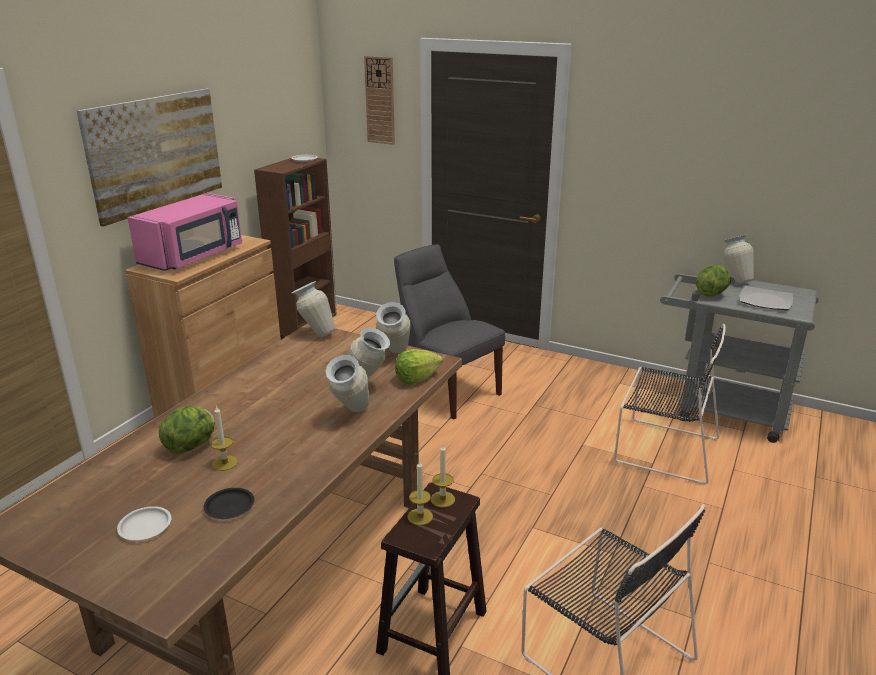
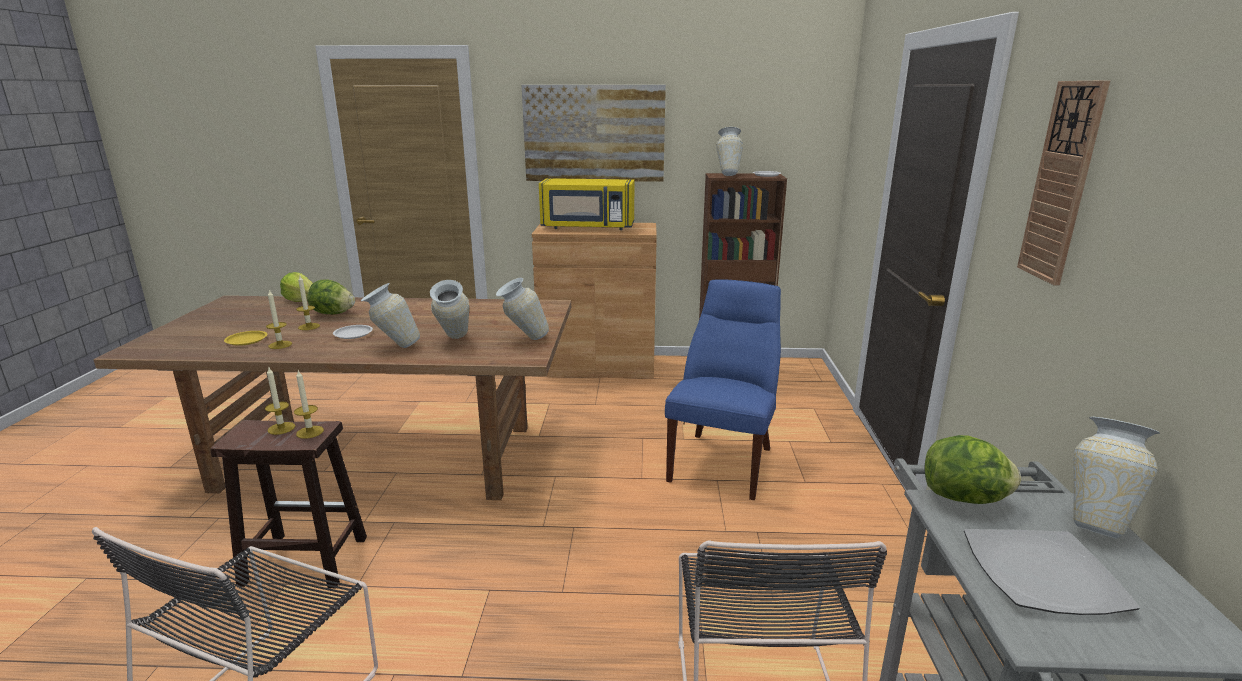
camera: 65 degrees right, 5 degrees down
(145, 526) = (225, 326): white plate -> white plate (353, 334)
(194, 256) = (587, 227): pink microwave -> yellow microwave
(229, 507) = (246, 340): black plate -> yellow plate
(272, 482) = (280, 345): none -> candle
(315, 333) = (548, 306): vase -> vase (728, 175)
(380, 100) = (874, 120): wall clock -> wall clock (1062, 183)
(416, 378) = (482, 356): lettuce -> lettuce (301, 301)
(446, 390) = (723, 461): grey chair -> blue chair

